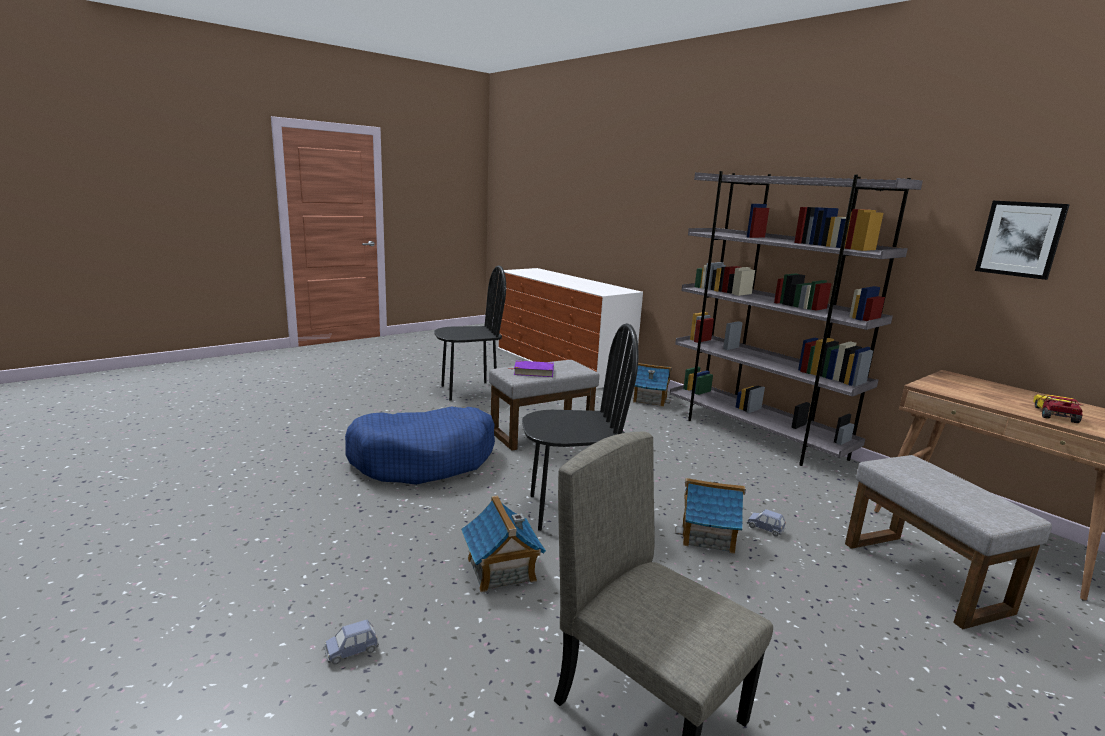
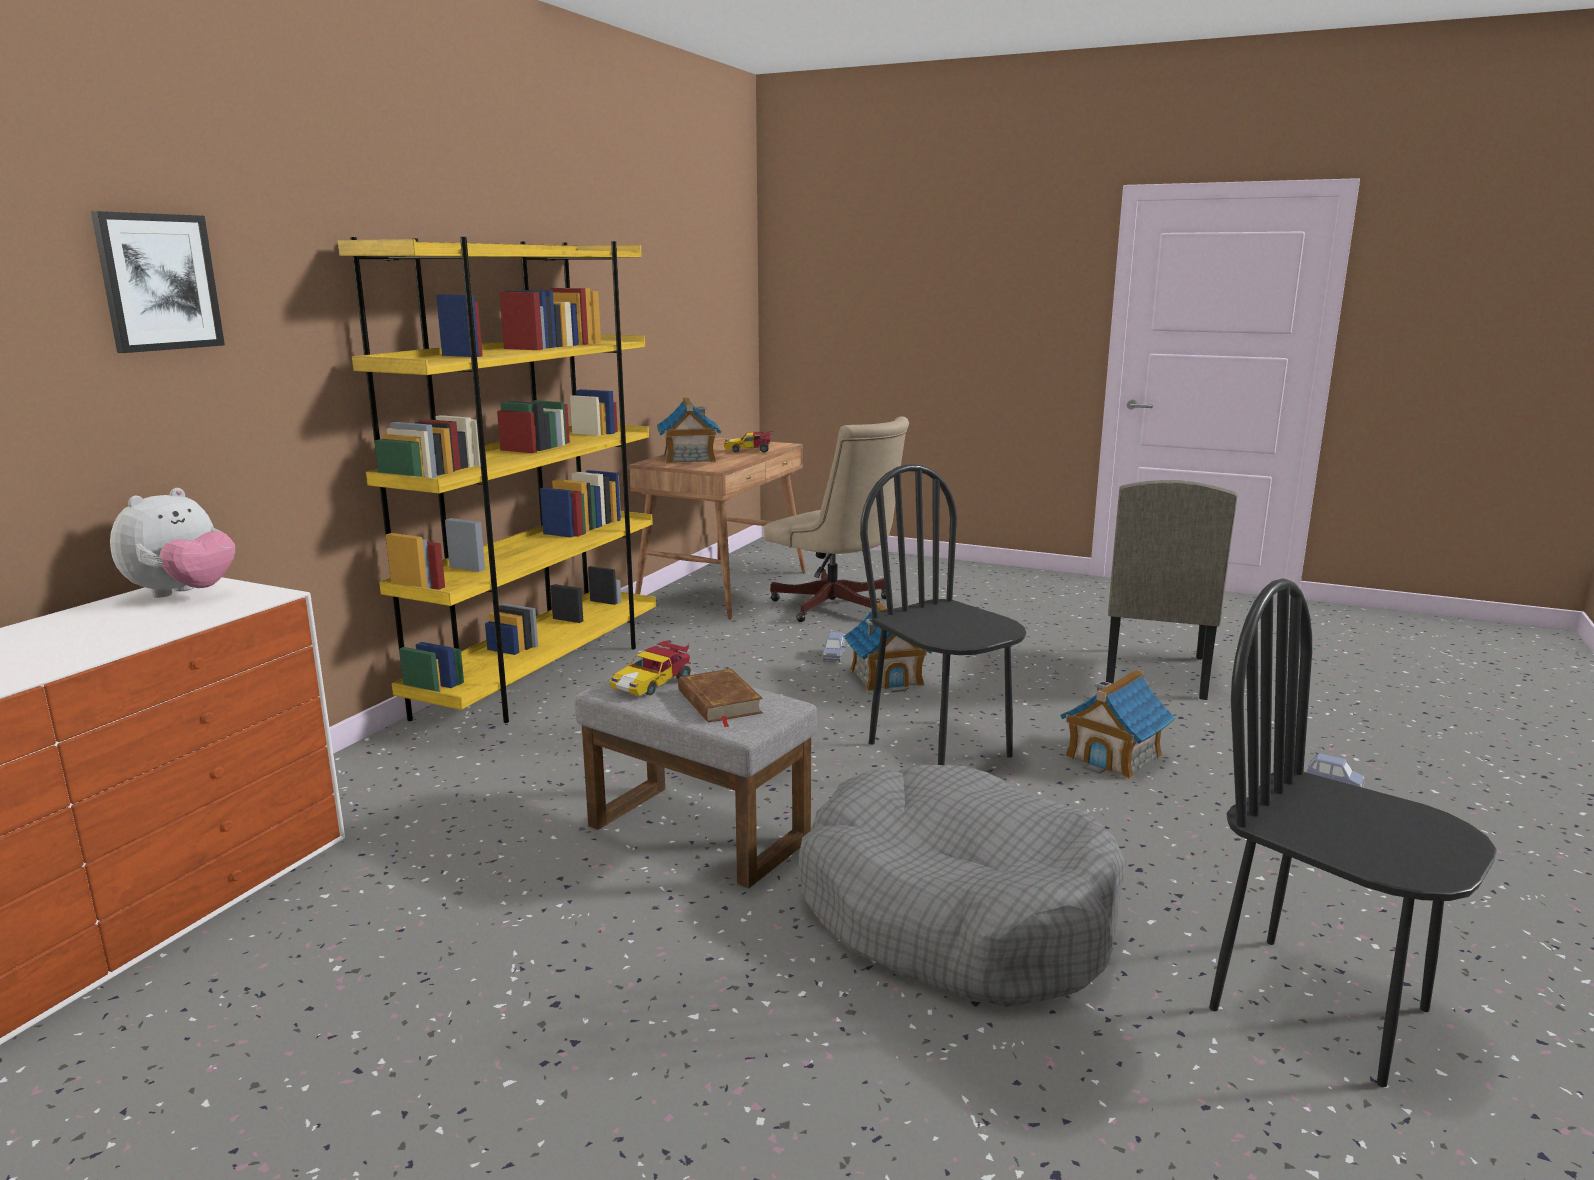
camera: 115 degrees left, 0 degrees up
(424, 459) = (956, 913): blue dog bed -> grey dog bed
(469, 391) = (474, 1029): black chair -> black chair (1319, 1007)
(533, 372) = (719, 702): purple book -> brown book
(567, 367) = (653, 683): none -> toy car
(615, 289) = (183, 594): none -> plush toy
(650, 399) = (396, 768): toy house -> toy house (689, 458)
(755, 435) = (541, 675): grey bookcase -> yellow bookcase
(921, 575) = (837, 608): grey ottoman -> beige office chair
(1020, 239) = (635, 305): picture -> picture (158, 282)

